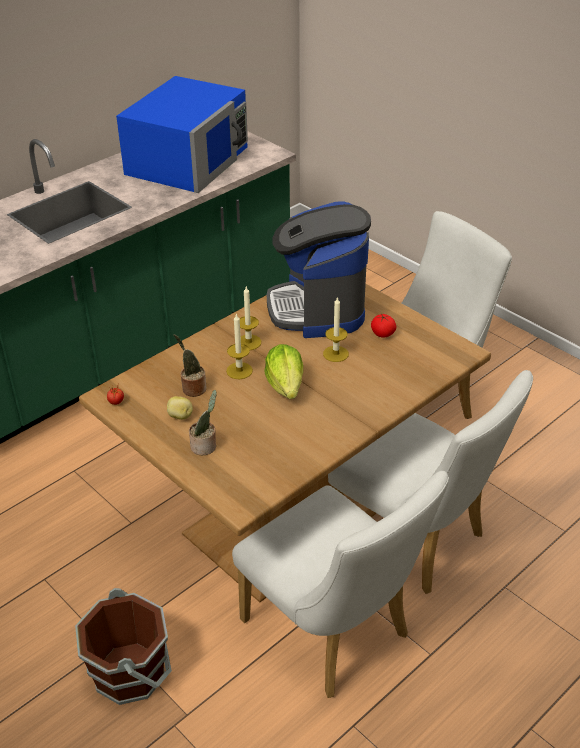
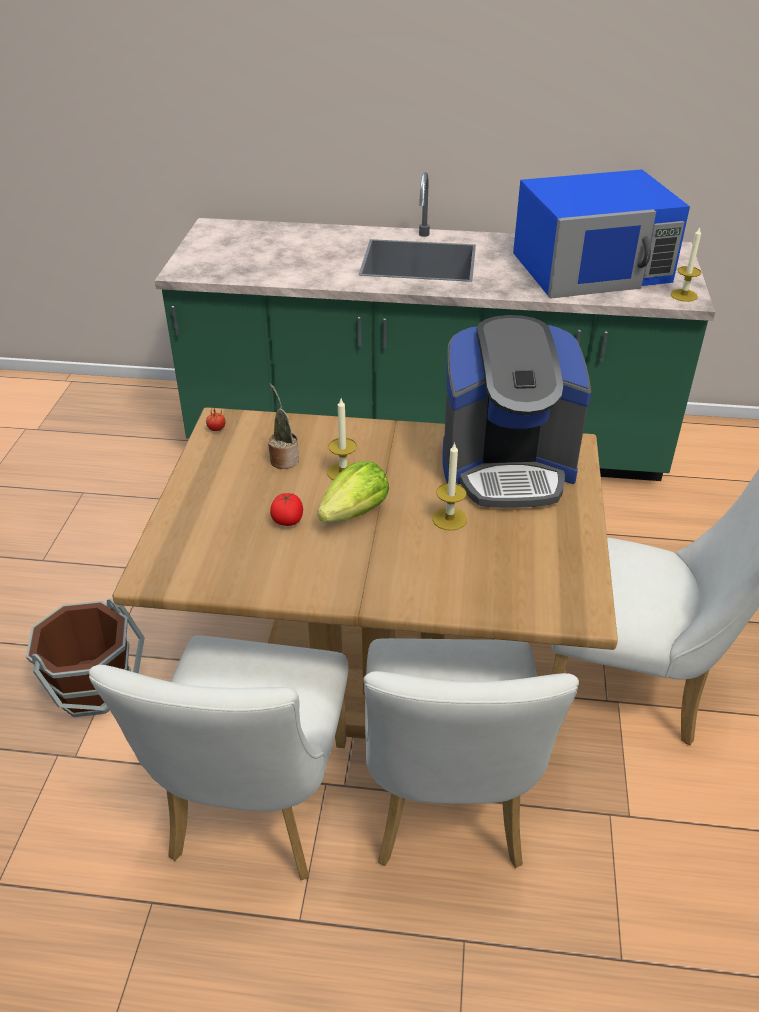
camera: 50 degrees right, 0 degrees up
(180, 416) = (236, 473): potato -> none
(205, 446) = (209, 511): potted plant -> none
(248, 342) = (393, 454): candle -> candle (683, 295)
(318, 308) = (507, 468): coffee machine -> coffee machine turned 135 degrees counterclockwise
(382, 334) = (528, 534): tomato -> tomato (287, 520)

